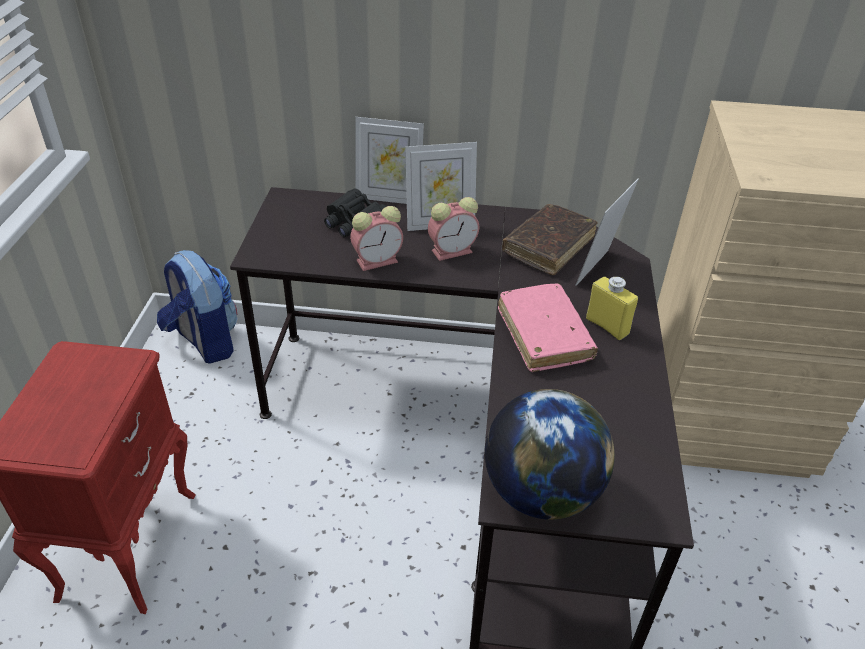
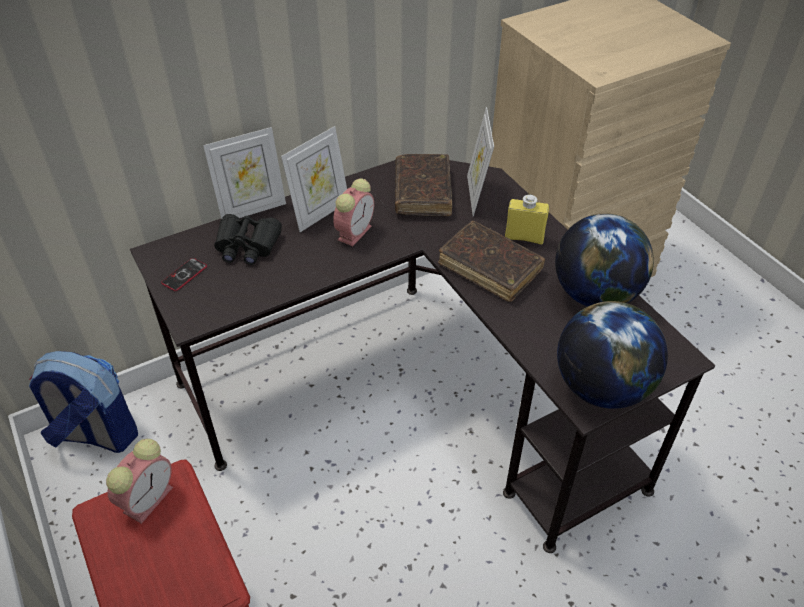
camera: 35 degrees left, 5 degrees up
(287, 222) = (184, 275): none -> phone
(378, 260) = (303, 271): alarm clock -> alarm clock (149, 498)
(544, 335) = (490, 268): pink book -> brown book
(626, 410) = (595, 295): none -> globe

